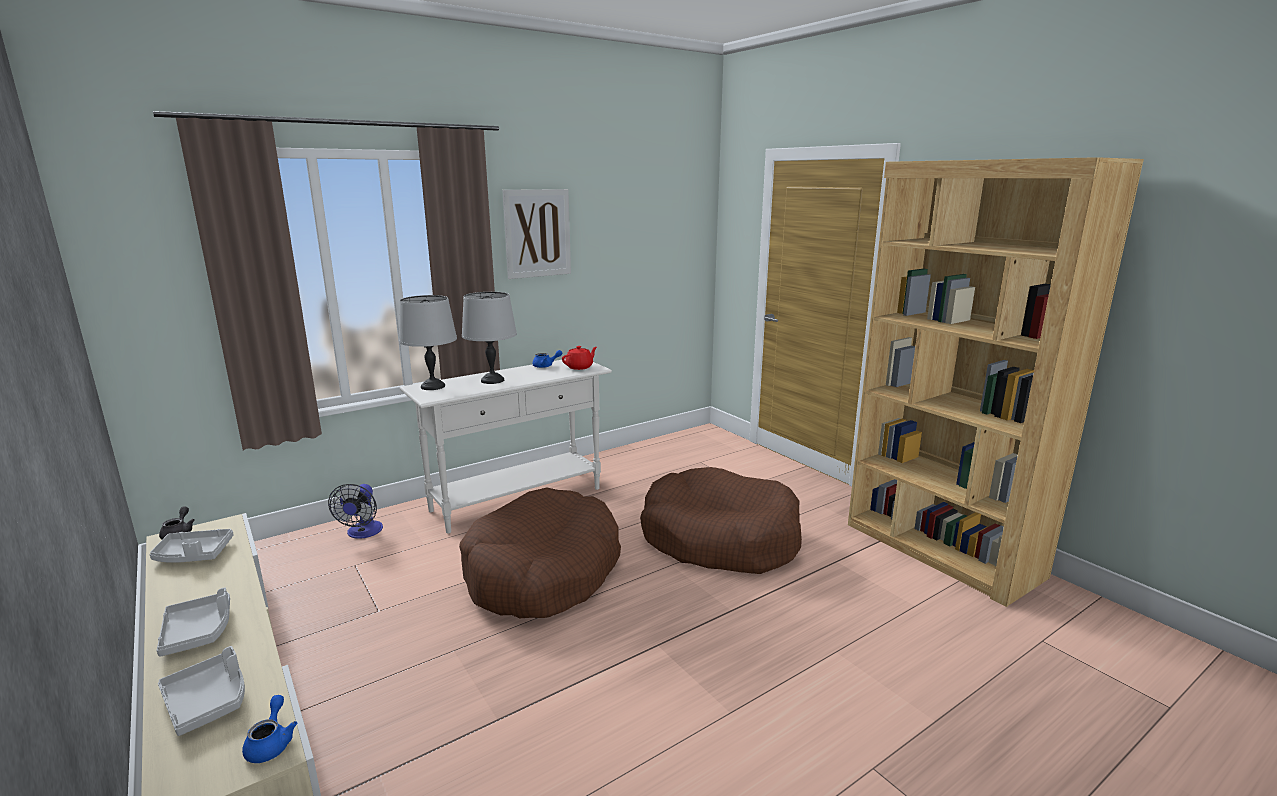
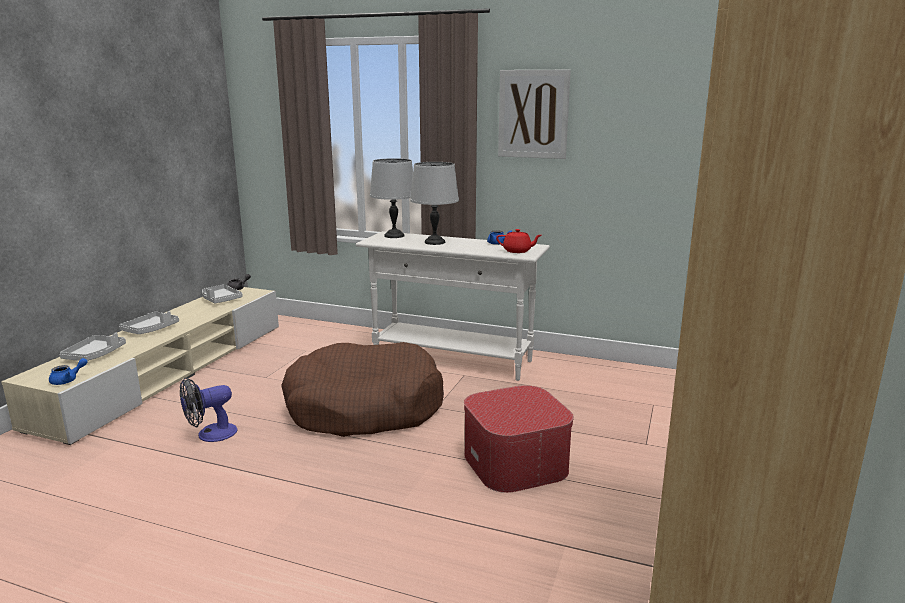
camera: 55 degrees right, 0 degrees up
(363, 533) = (343, 337): fan -> fan (210, 435)
(720, 538) = (516, 462): brown dog bed -> ottoman

